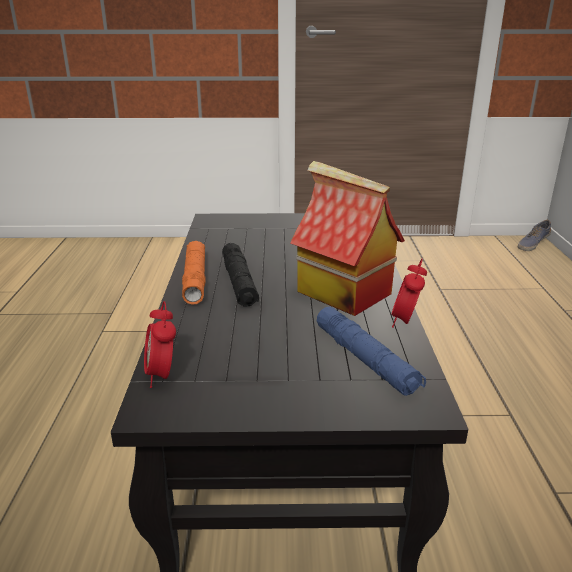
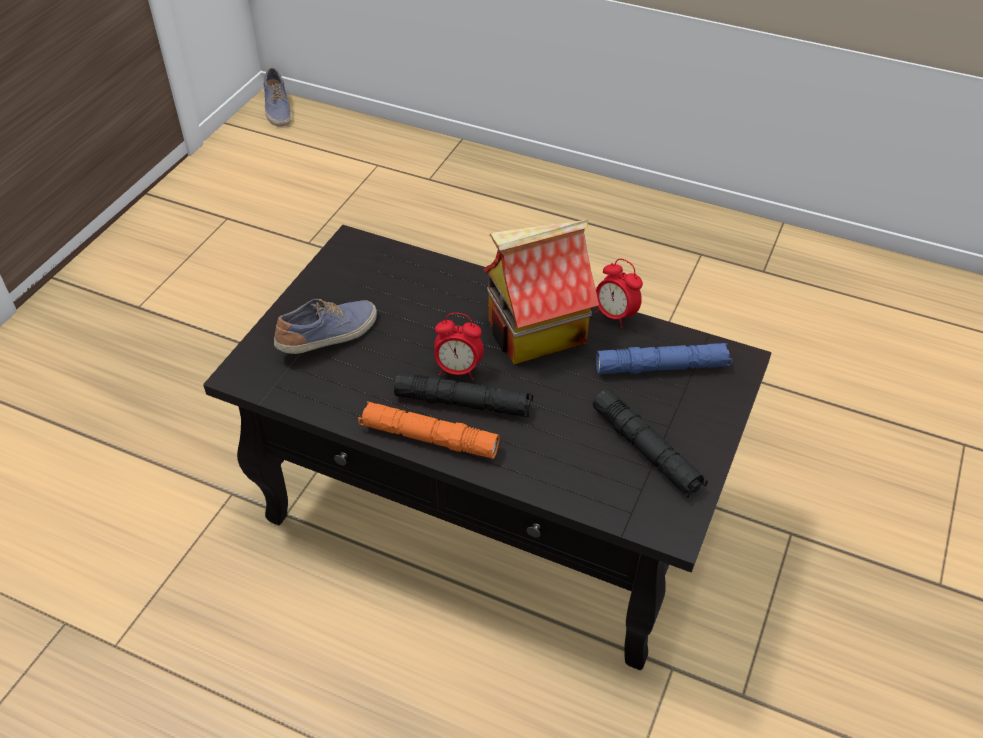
camera: 65 degrees left, 20 degrees up
(162, 375) = (623, 510): alarm clock -> alarm clock (458, 370)
(246, 373) = (646, 450): none -> black flashlight
(263, 231) = (329, 337): none -> shoe

